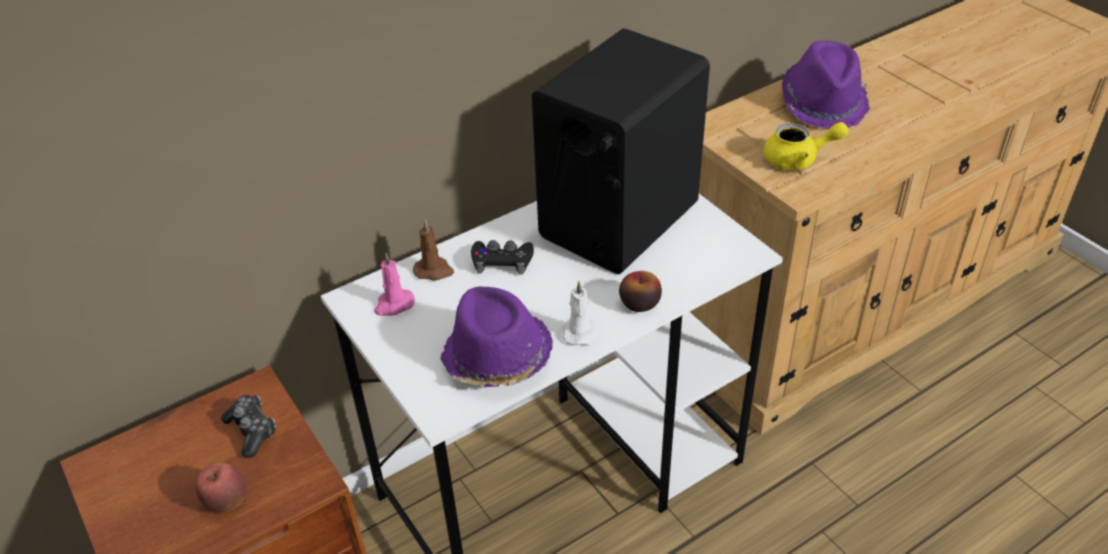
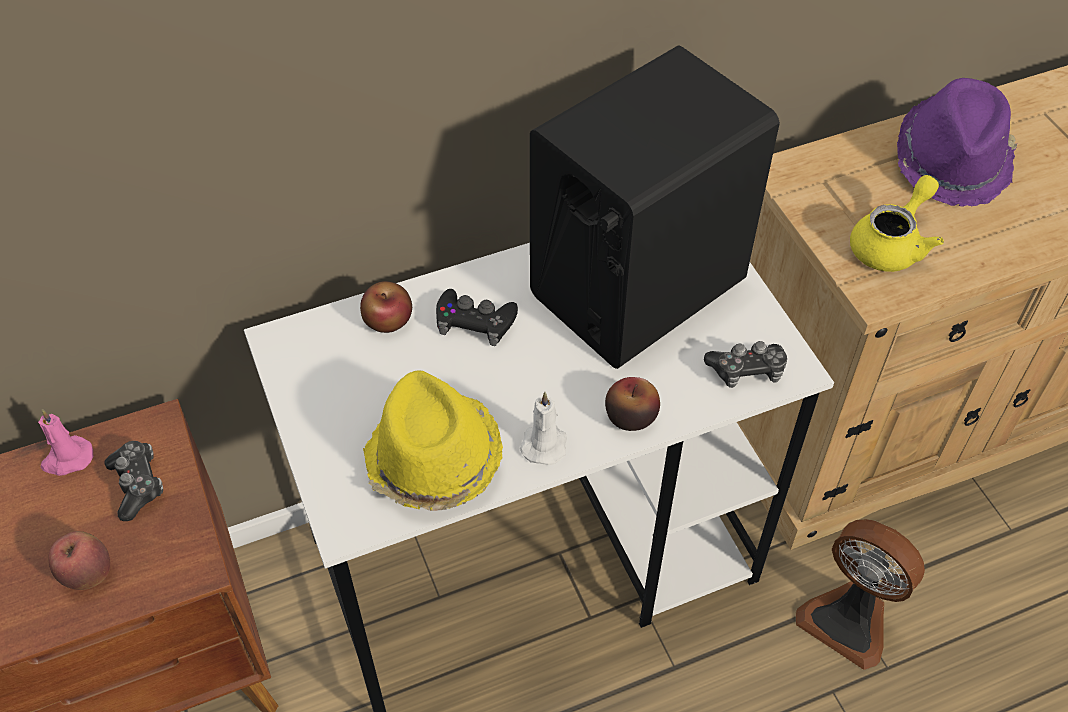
camera: 10 degrees right, 10 degrees up
(393, 305) = (327, 360): pink candle -> pink candle (67, 459)
(434, 271) = (388, 320): brown candle -> apple
(497, 357) = (433, 460): purple hat -> yellow hat
(717, 260) = (747, 371): none -> game controller
(798, 159) = (892, 244): yellow teapot -> yellow teapot turned 60 degrees counterclockwise
(819, 476) = (849, 619): none -> fan

